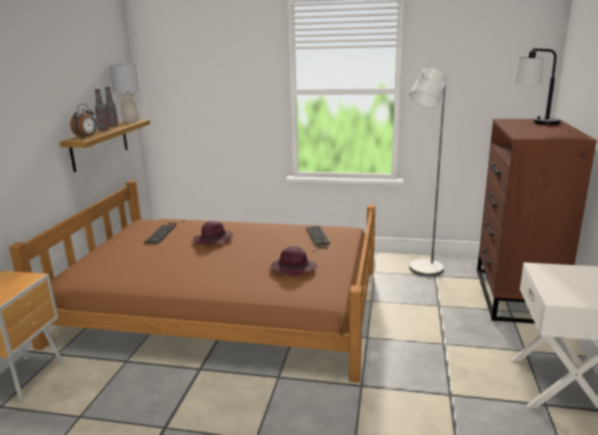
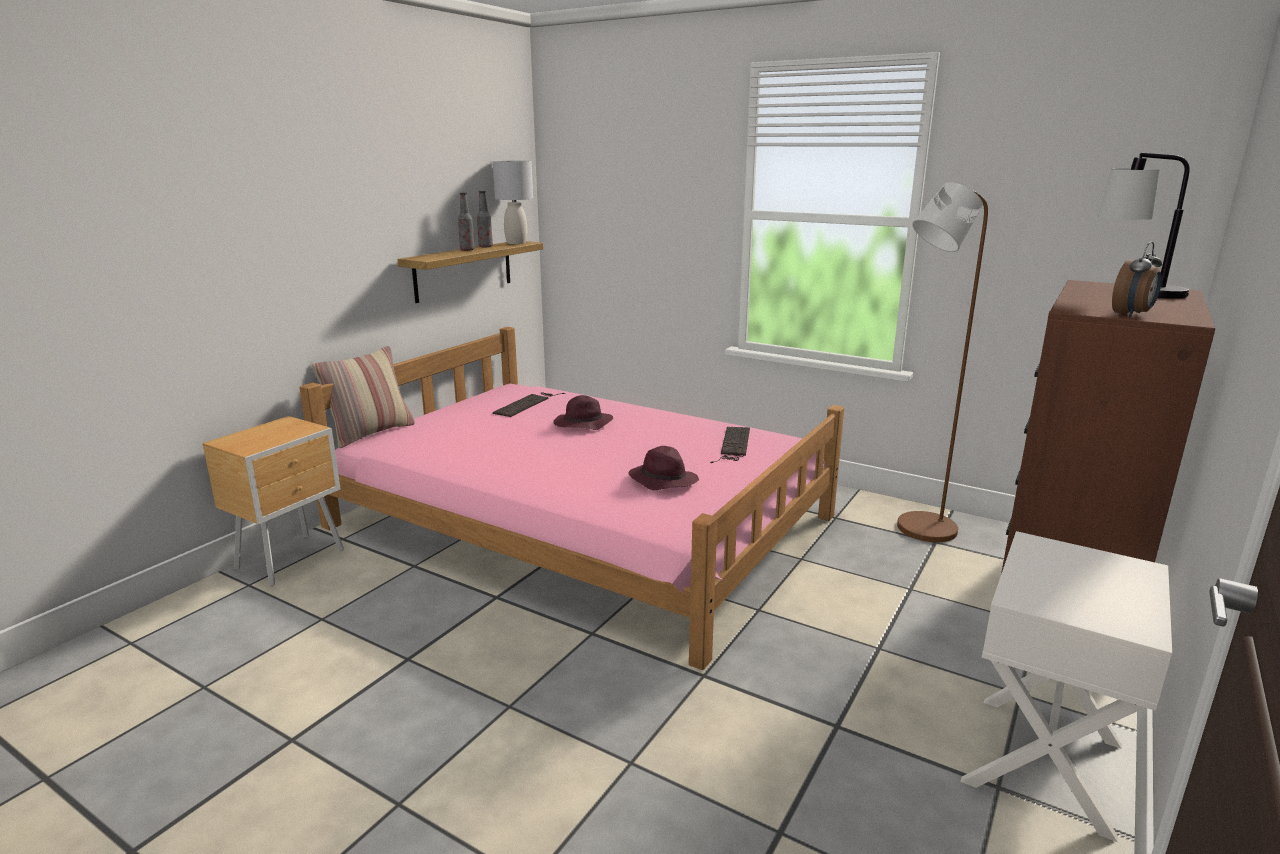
camera: 20 degrees right, 0 degrees up
(60, 272) = (371, 433): none -> pillow
(87, 137) = (435, 256): alarm clock -> alarm clock (1132, 314)
(226, 305) = (584, 521): brown bed -> pink bed
(422, 270) = (917, 530): grey floor lamp -> brown floor lamp

